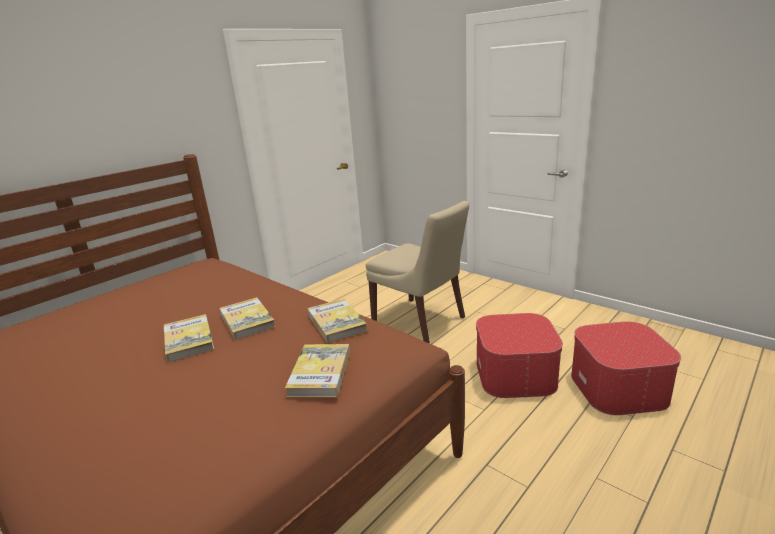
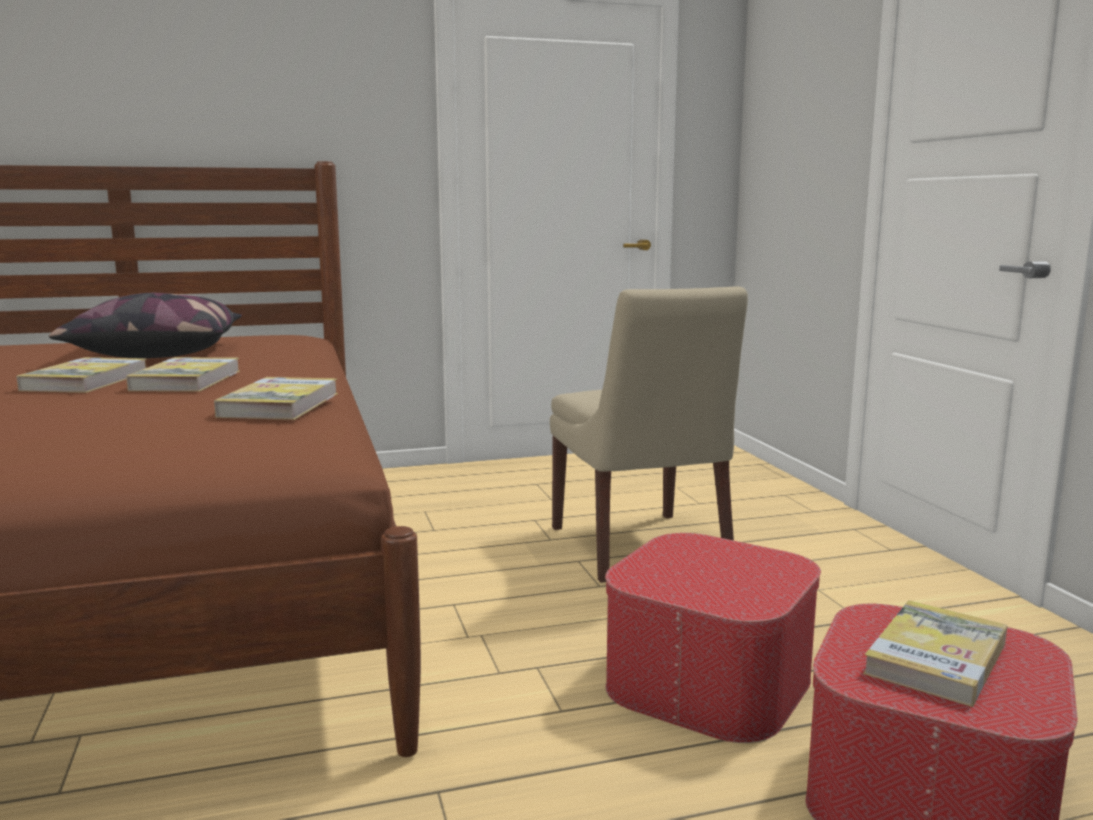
camera: 30 degrees right, 10 degrees down
(171, 303) = (157, 353): none -> pillow
(320, 373) = (128, 438): book -> book (936, 658)

